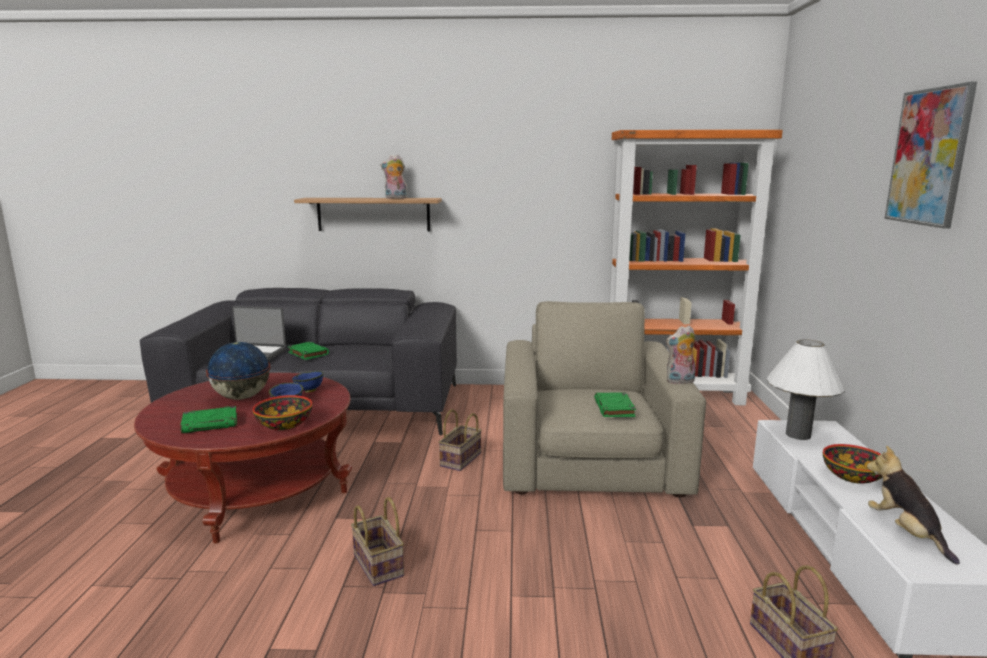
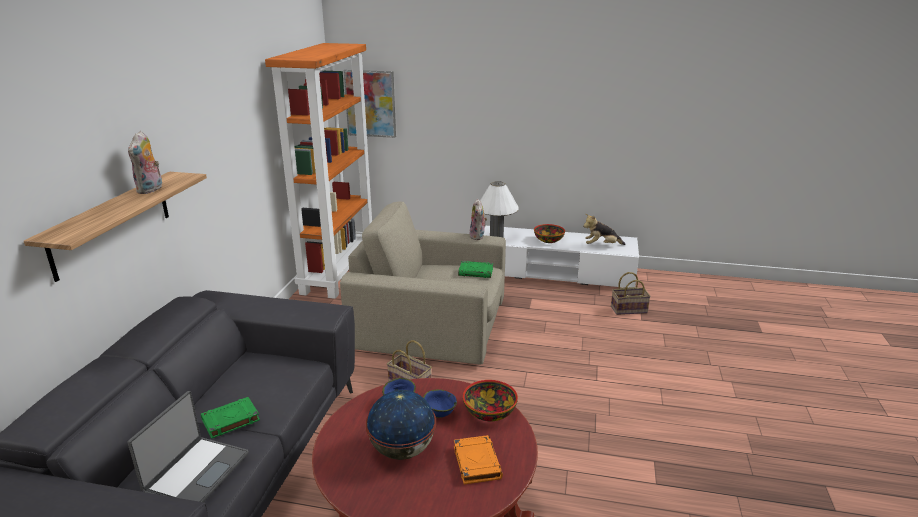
camera: 80 degrees left, 10 degrees up
(211, 424) = (476, 462): green book -> orange book
(380, 565) = (564, 433): basket -> none
(929, 157) = (528, 68): picture -> picture (370, 103)

